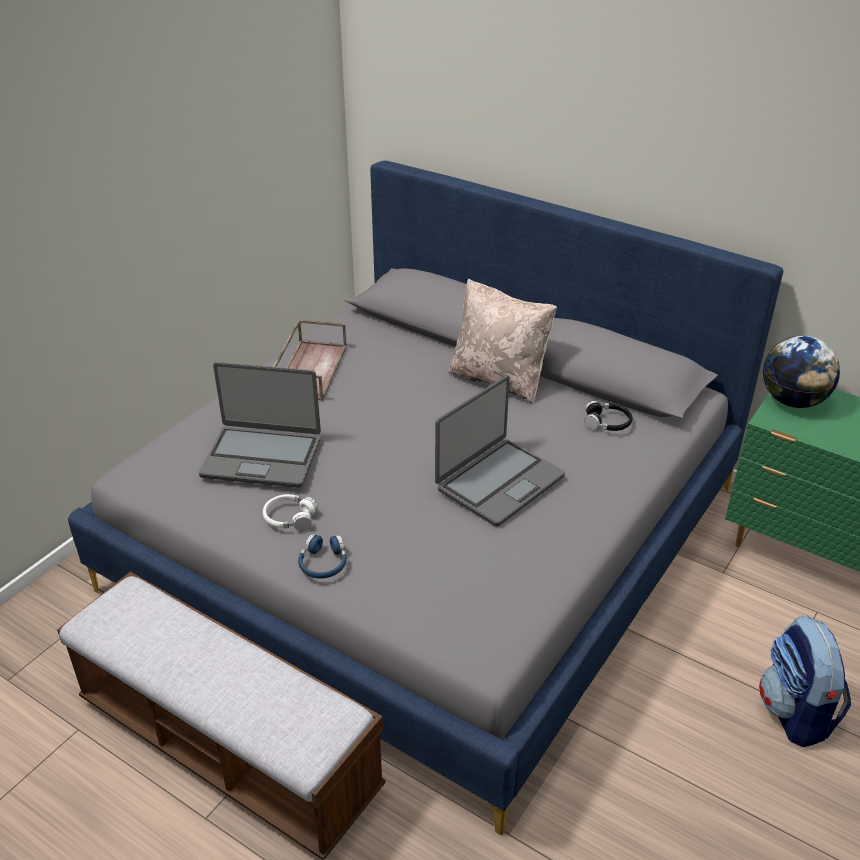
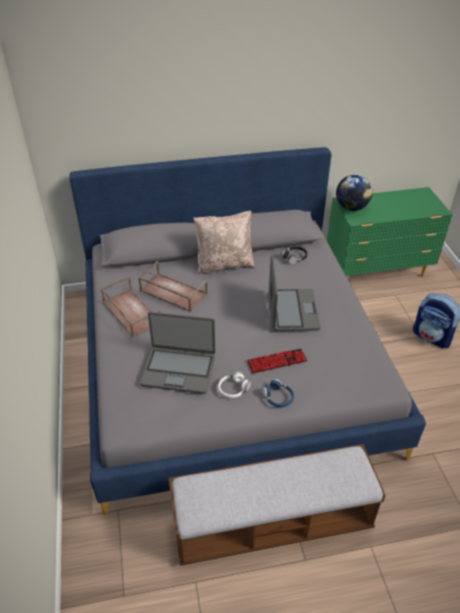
camera: 45 degrees left, 5 degrees up
(262, 457) = (178, 370): laptop -> laptop turned 45 degrees clockwise
(385, 525) = (277, 361): none -> keyboard
(386, 374) = (172, 292): none -> brown tray

